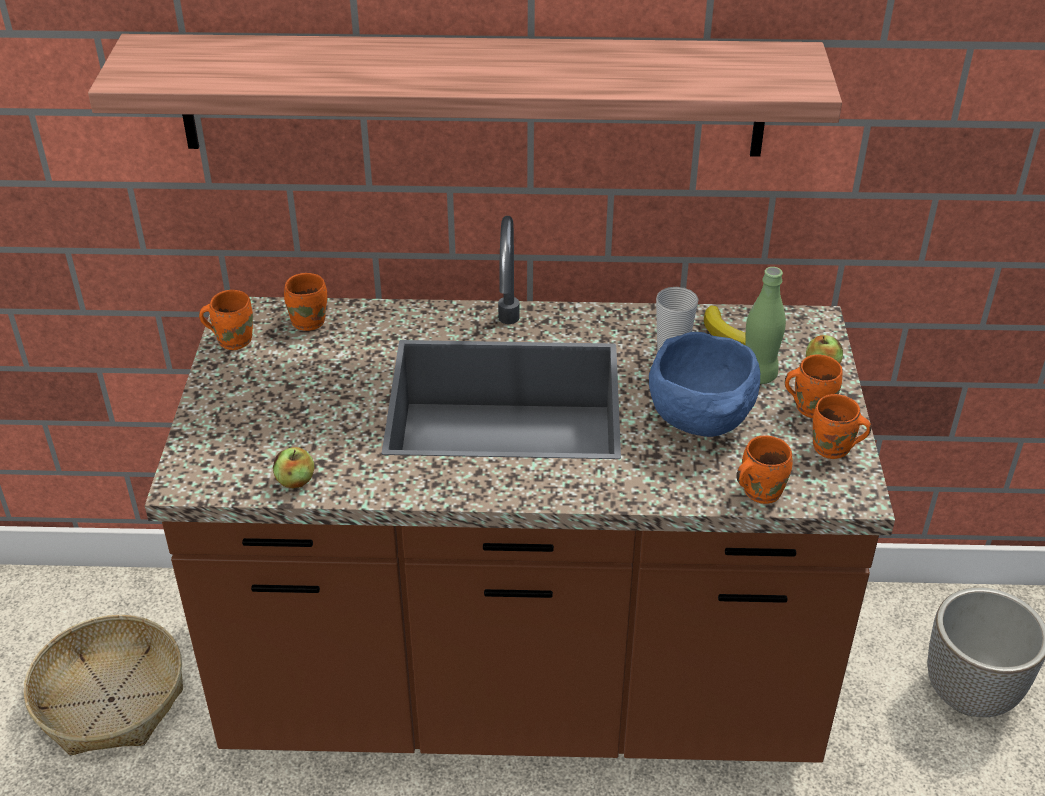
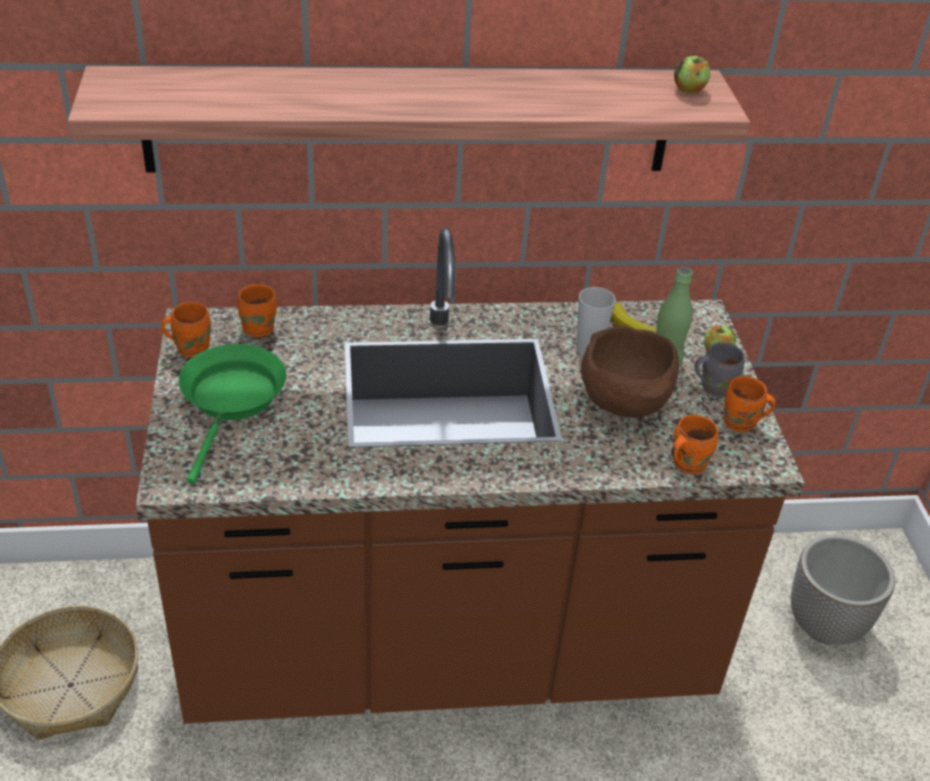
camera: 10 degrees left, 0 degrees up
(265, 399) = (232, 401): none -> green frying pan
(295, 481) = (274, 475): apple -> apple (689, 90)
(702, 422) = (626, 405): blue bowl -> brown bowl
(810, 406) = (714, 387): orange mug -> grey mug

